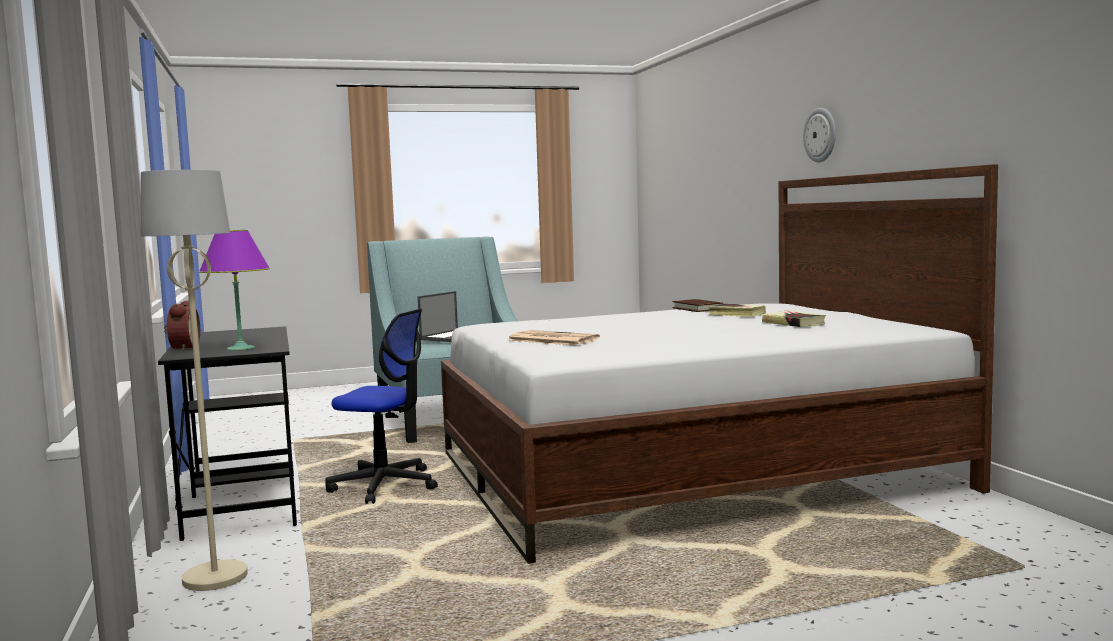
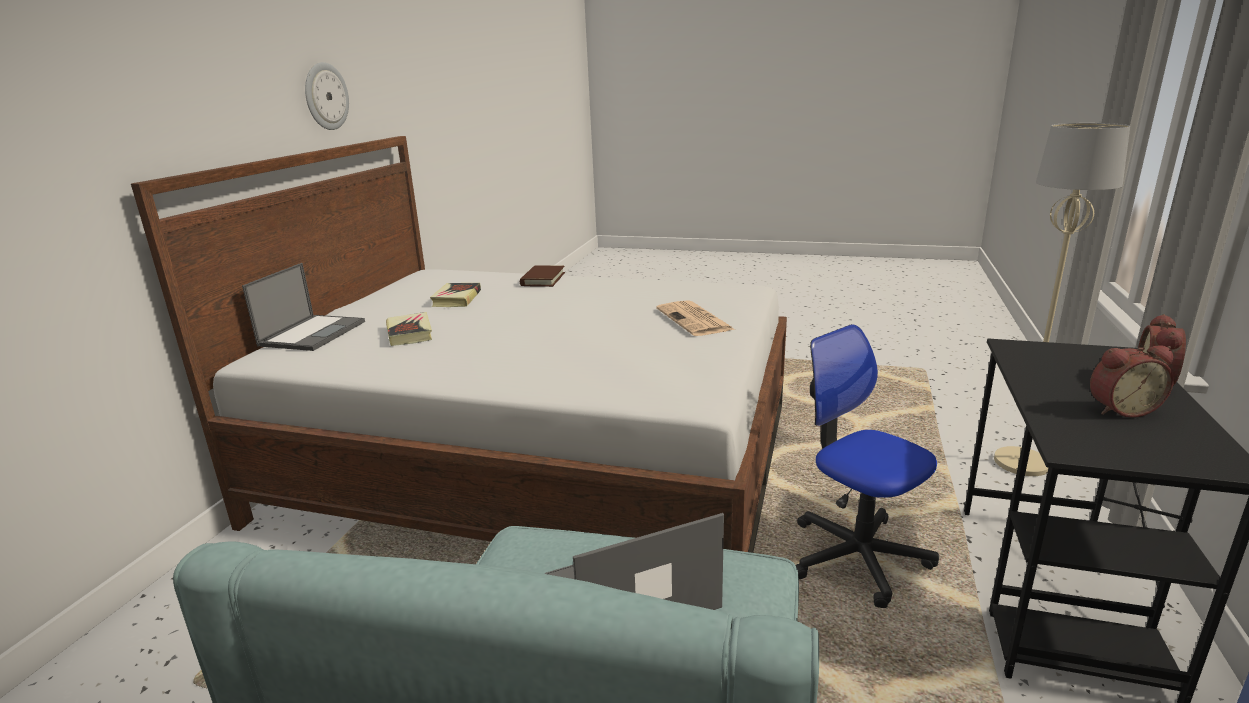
camera: 145 degrees left, 15 degrees up
(226, 338) = (1120, 409): none -> alarm clock
(241, 348) = (1057, 359): purple table lamp -> none
(697, 309) = (373, 365): brown book -> brown book (543, 279)
(797, 307) = (313, 333): none -> laptop
(820, 135) = (178, 103): wall clock -> wall clock (325, 96)

